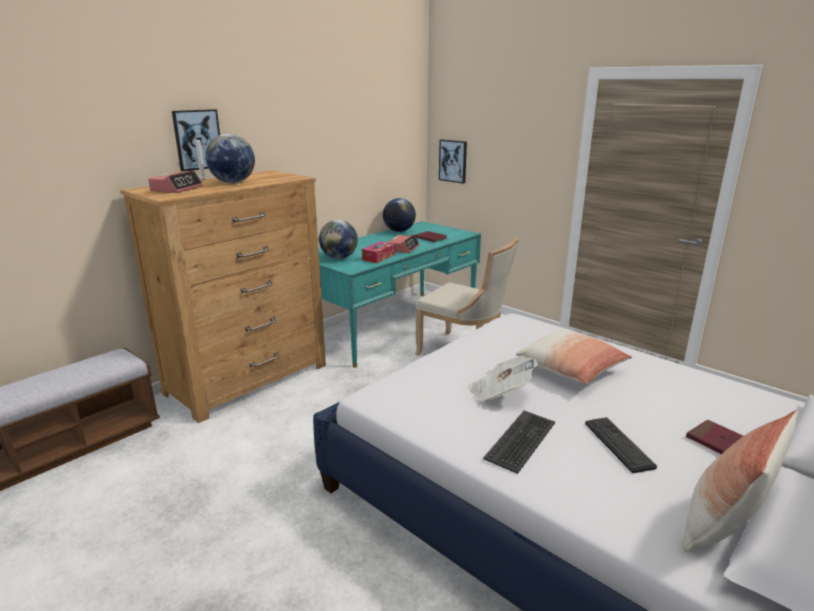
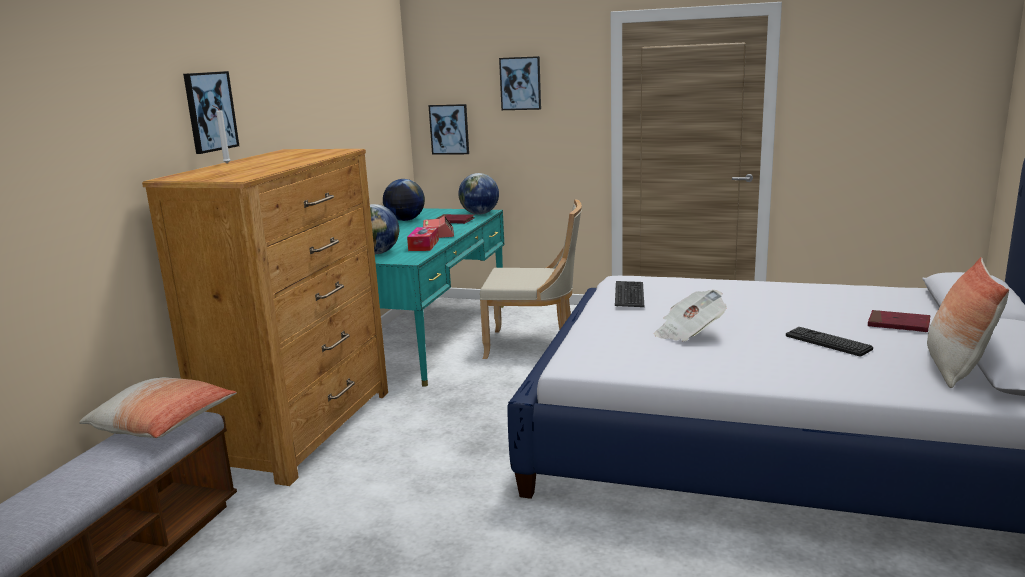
camera: 25 degrees left, 5 degrees down
(177, 189) = (225, 172): alarm clock -> none
(233, 182) = (277, 161): globe -> globe (479, 214)
(508, 128) = (520, 83): none -> picture
(521, 441) = (753, 359): keyboard -> keyboard (630, 294)
(571, 369) = (726, 303): pillow -> pillow (164, 425)

